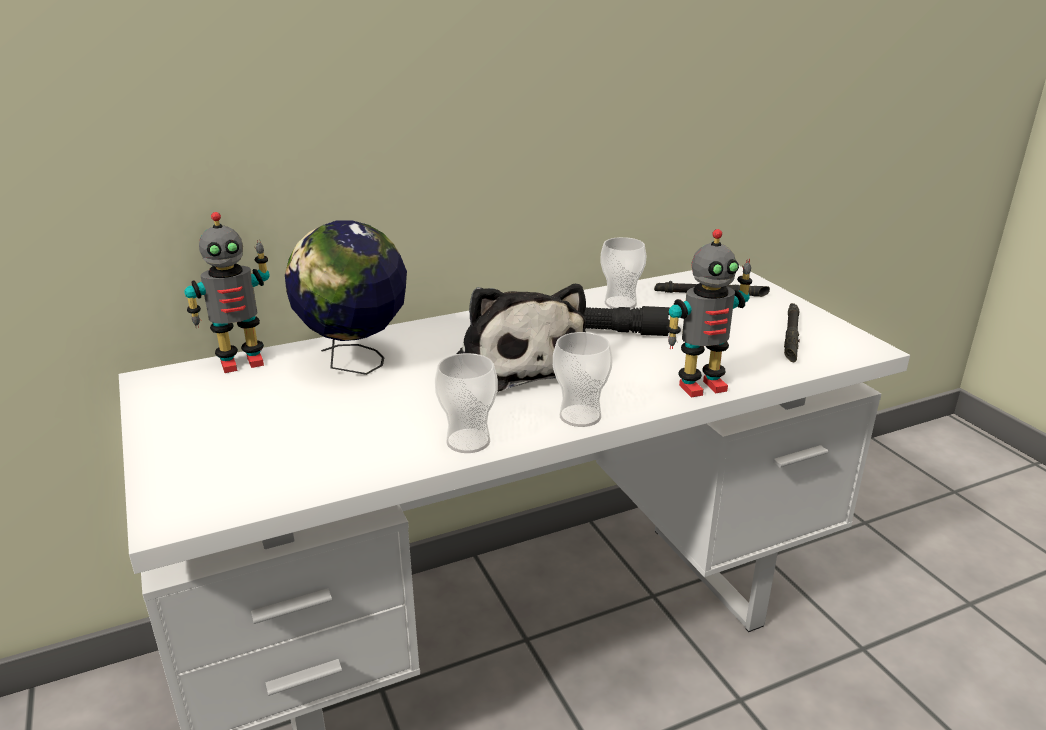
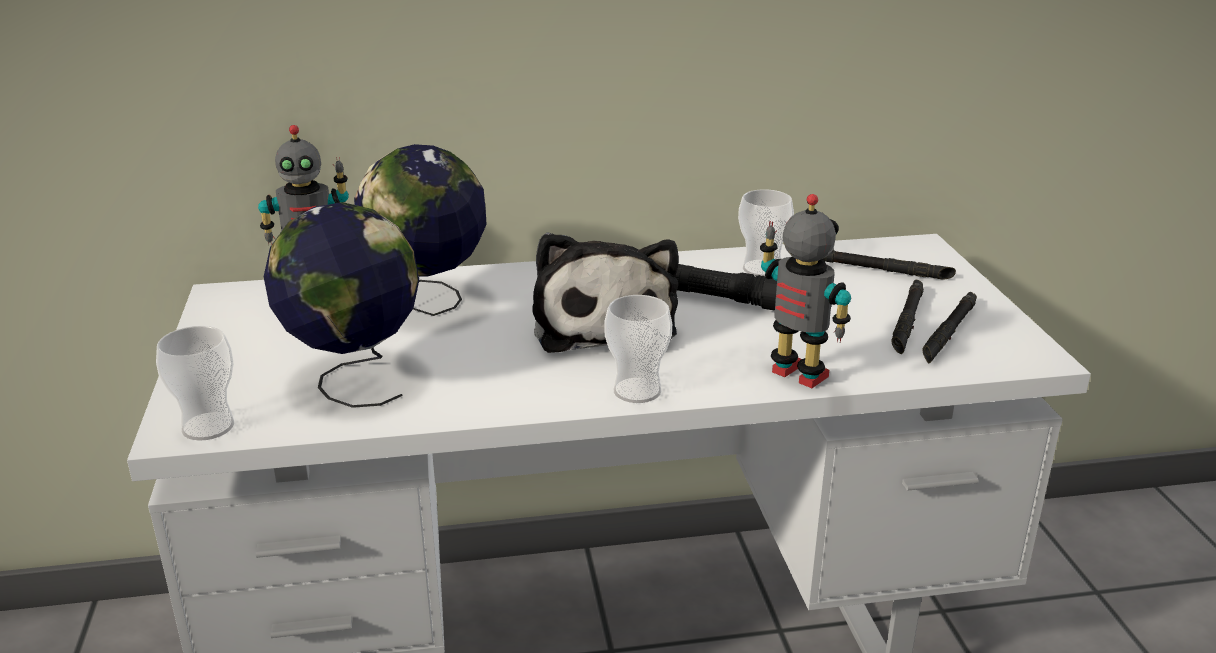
camera: 15 degrees right, 0 degrees up
(322, 440) = (354, 378): none -> globe
(468, 441) = (501, 400): cup -> cup (208, 427)
(700, 386) = (797, 376): toy robot -> toy robot turned 135 degrees counterclockwise
(756, 331) = (907, 321): none -> black flashlight

